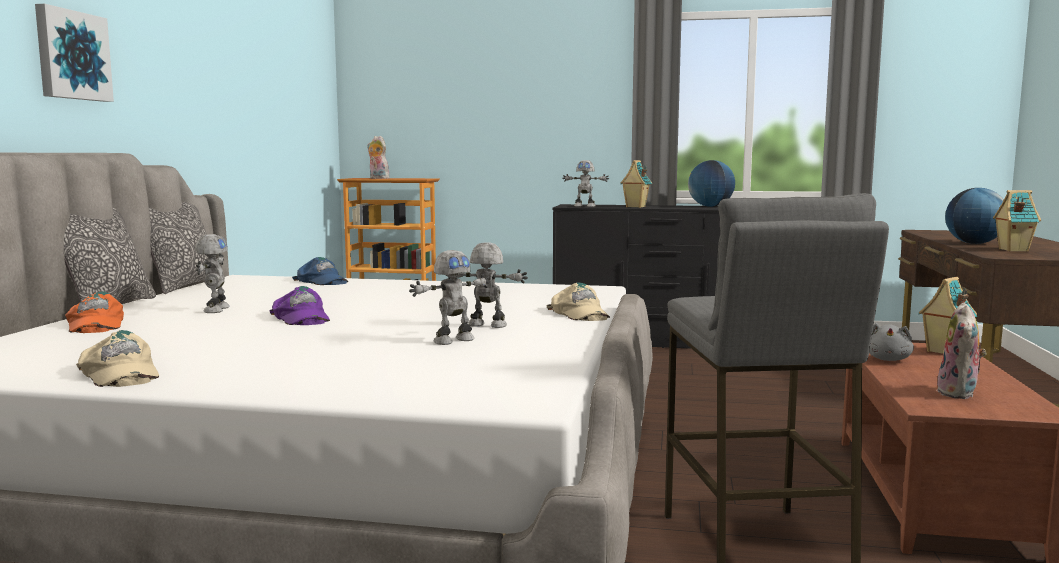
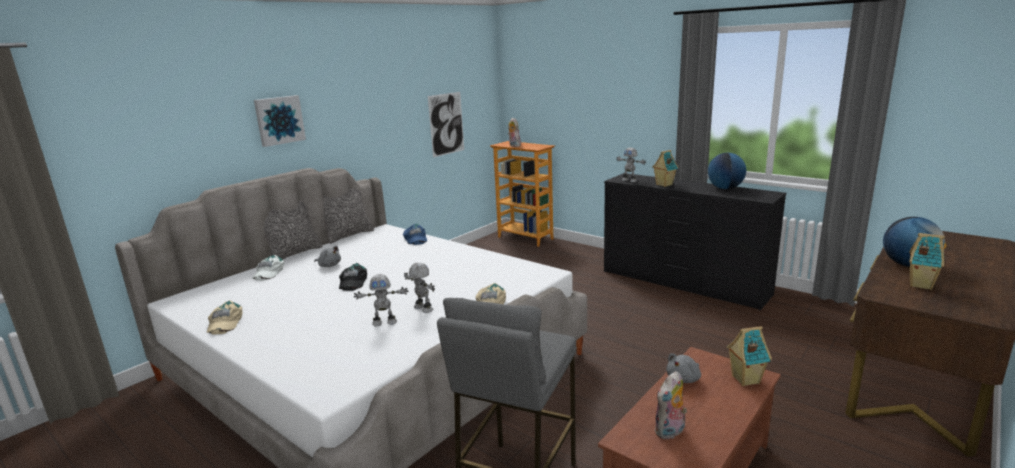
camera: 30 degrees right, 10 degrees up
(94, 324) = (268, 272): orange cap -> white cap
(215, 310) = (329, 265): toy robot -> grey plush toy
(284, 134) = (446, 124): none -> picture
(300, 318) = (352, 281): purple cap -> black cap

